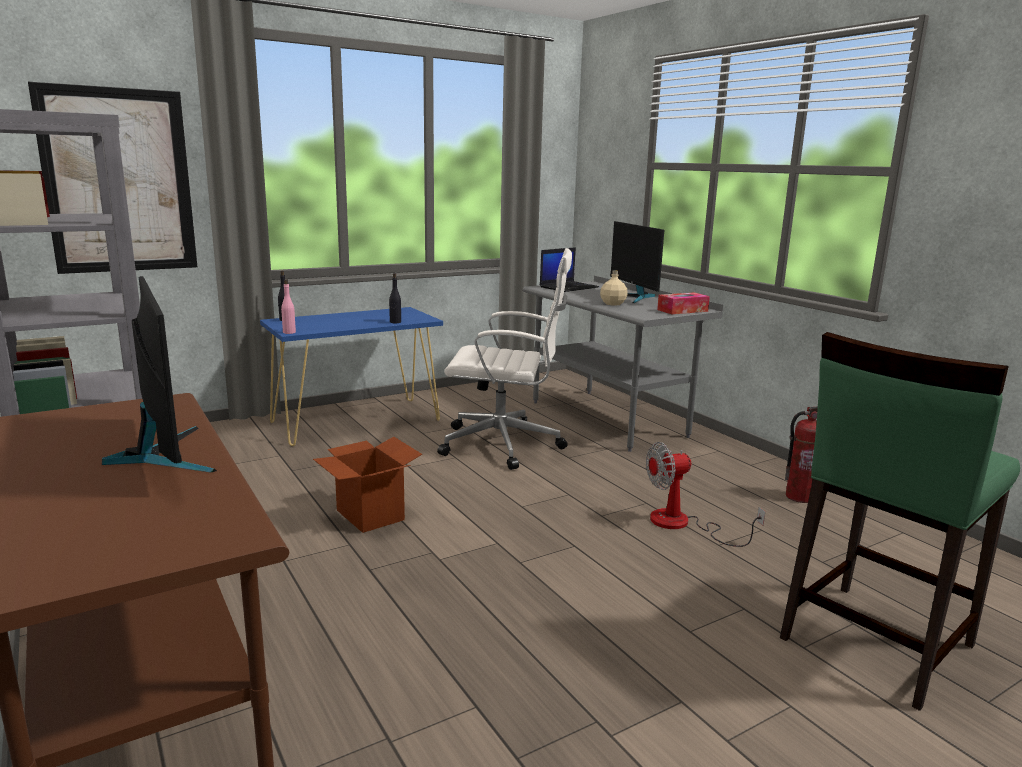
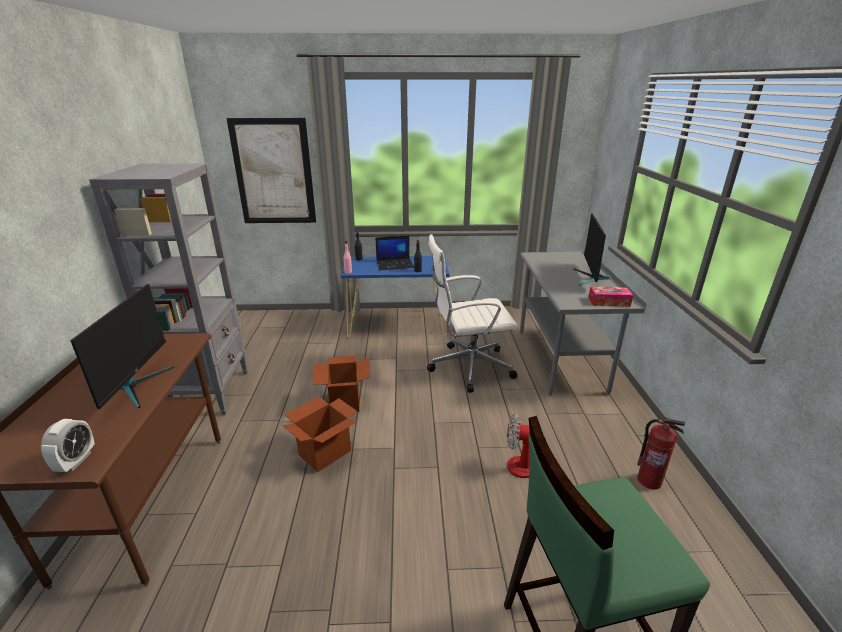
camera: 30 degrees right, 10 degrees up
(206, 537) = (76, 461): none -> alarm clock
(403, 574) = (325, 453): none -> cardboard box
(505, 445) = (468, 367): white office chair -> white office chair turned 135 degrees clockwise
(569, 287) = (553, 257): laptop -> laptop (395, 264)
(612, 304) = (561, 284): beige bottle -> none

